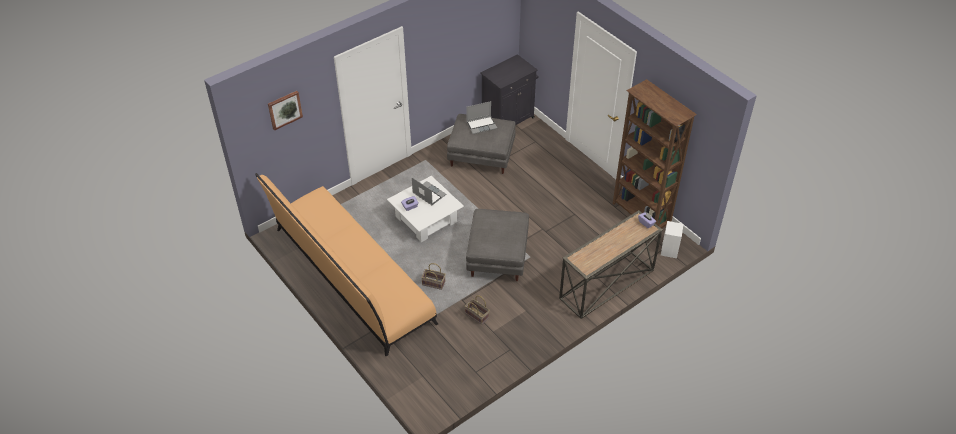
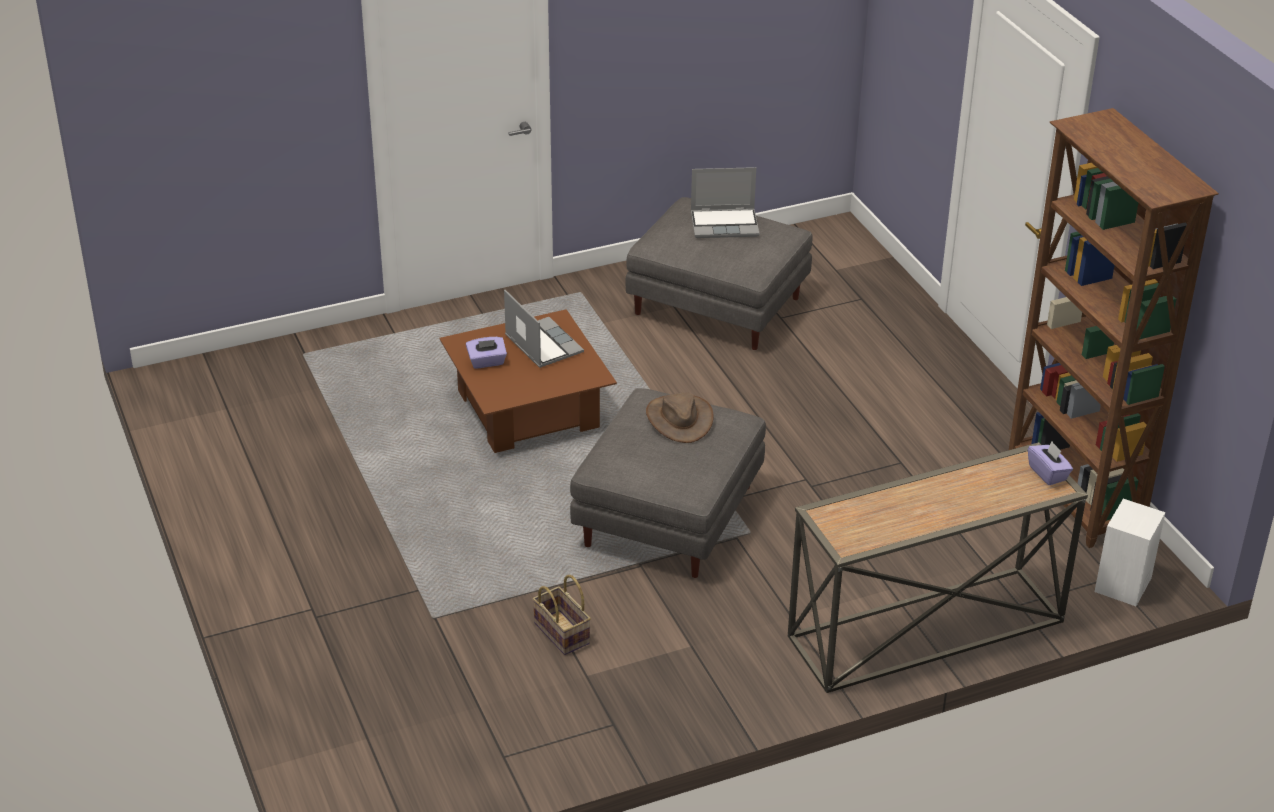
camera: 15 degrees right, 10 degrees down
(284, 109) = (218, 55): picture -> none
(349, 277) = (291, 493): orange sofa -> none
(426, 219) = (528, 409): white coffee table -> brown coffee table
(434, 283) = (487, 543): basket -> none
(498, 221) = (679, 419): none -> brown hat
(508, 119) = (814, 245): black cabinet -> none

